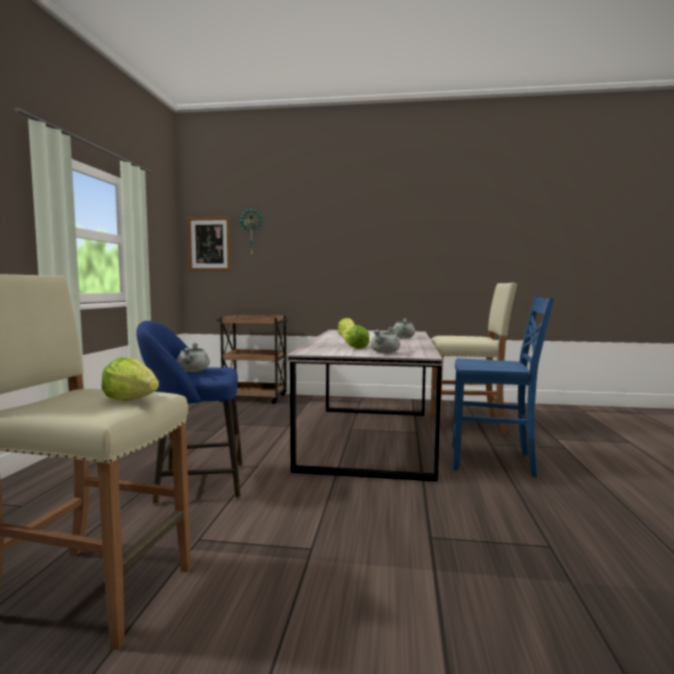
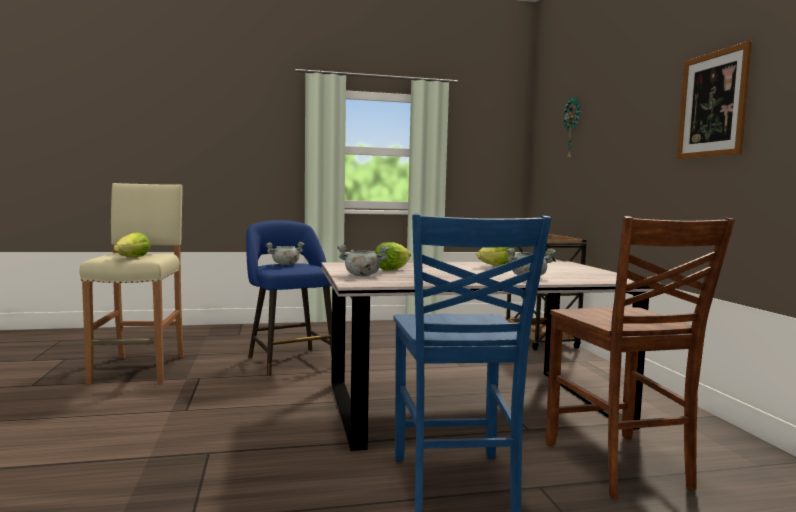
camera: 70 degrees right, 0 degrees up
(209, 244) = (545, 148): picture -> picture (712, 105)
(467, 426) = (618, 466): beige stool -> brown chair

